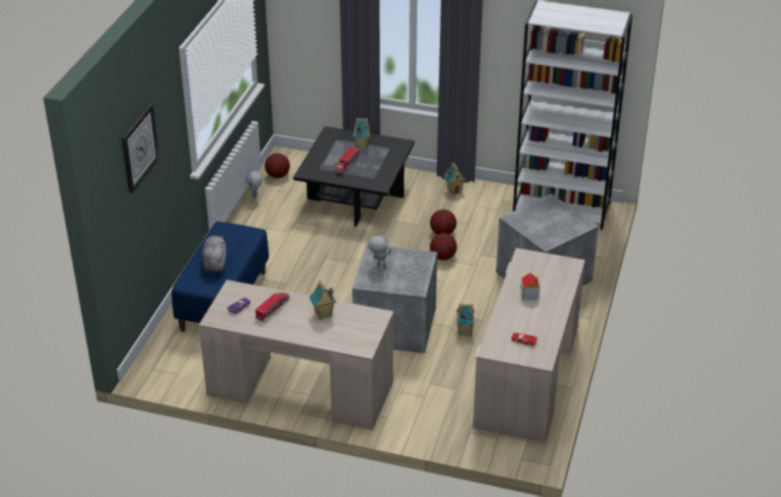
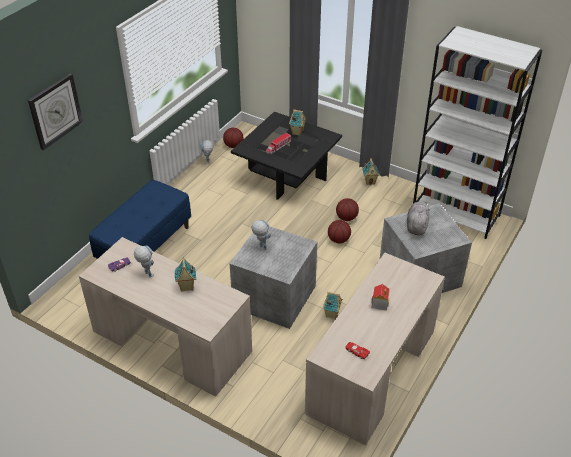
camera: 15 degrees right, 5 degrees up
(215, 263) = (133, 216): grey plush toy -> grey plush toy (416, 225)
(273, 309) = (146, 273): toy truck -> toy robot

